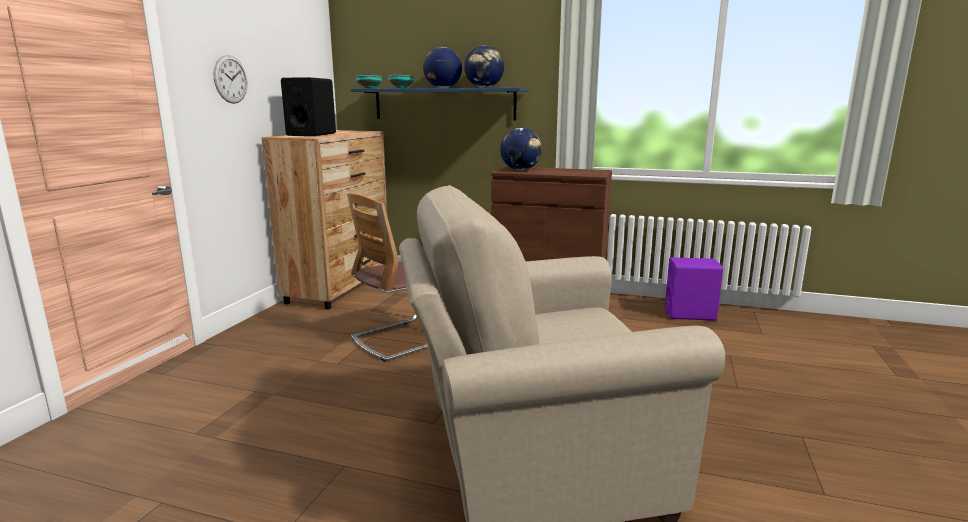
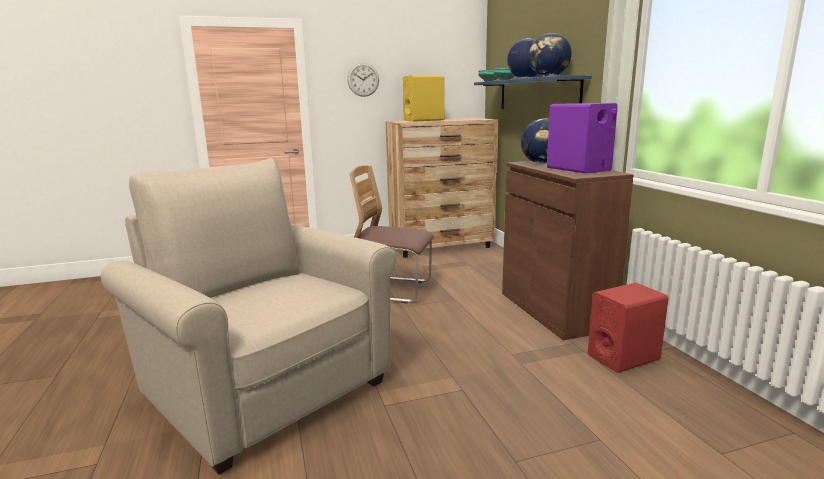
camera: 55 degrees right, 0 degrees up
(311, 134) = (424, 120): black speaker -> yellow speaker
(641, 312) = (623, 357): none -> red speaker
(690, 314) = (678, 387): purple speaker -> purple speaker (578, 169)

